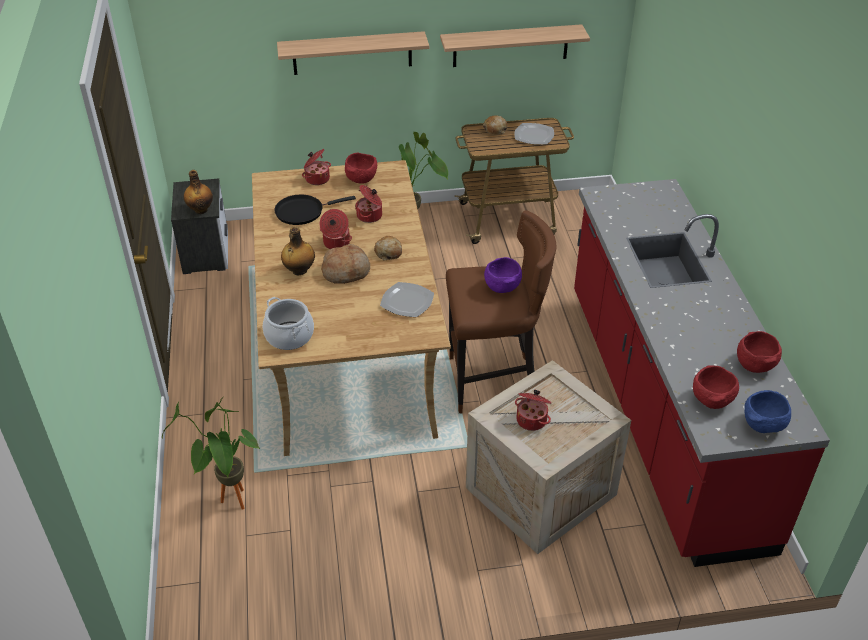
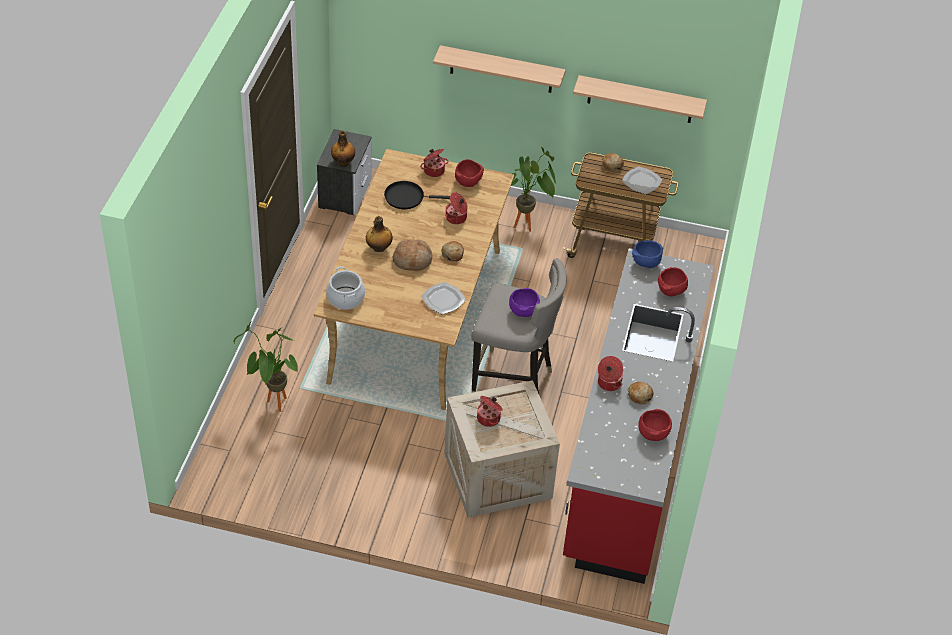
camera: 20 degrees right, 5 degrees up
(336, 243) = (418, 233): cooking pot -> cooking pot (608, 383)
(493, 382) = (512, 381): brown stool -> grey stool
(707, 328) = (639, 396): none -> bread
(712, 401) = (601, 448): red bowl -> red bowl (670, 292)
(762, 426) = (623, 477): blue bowl -> blue bowl (645, 263)

